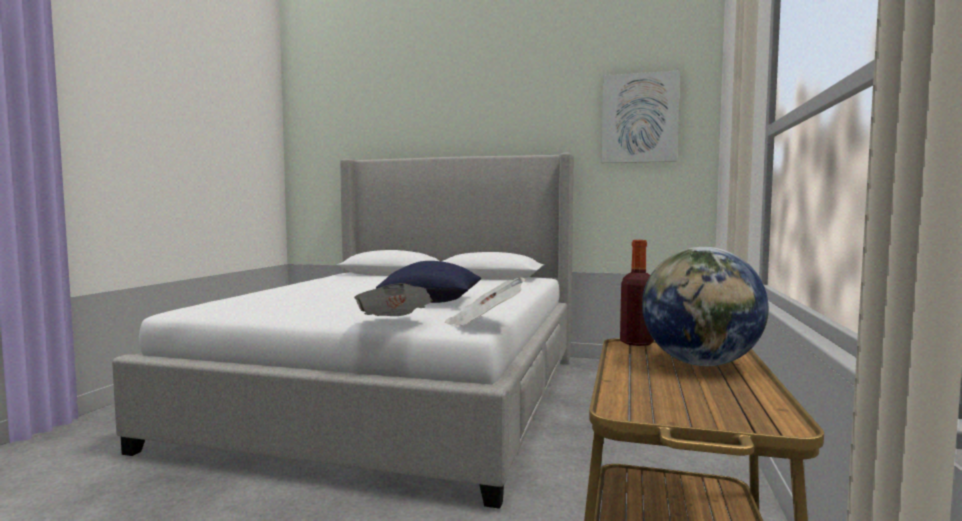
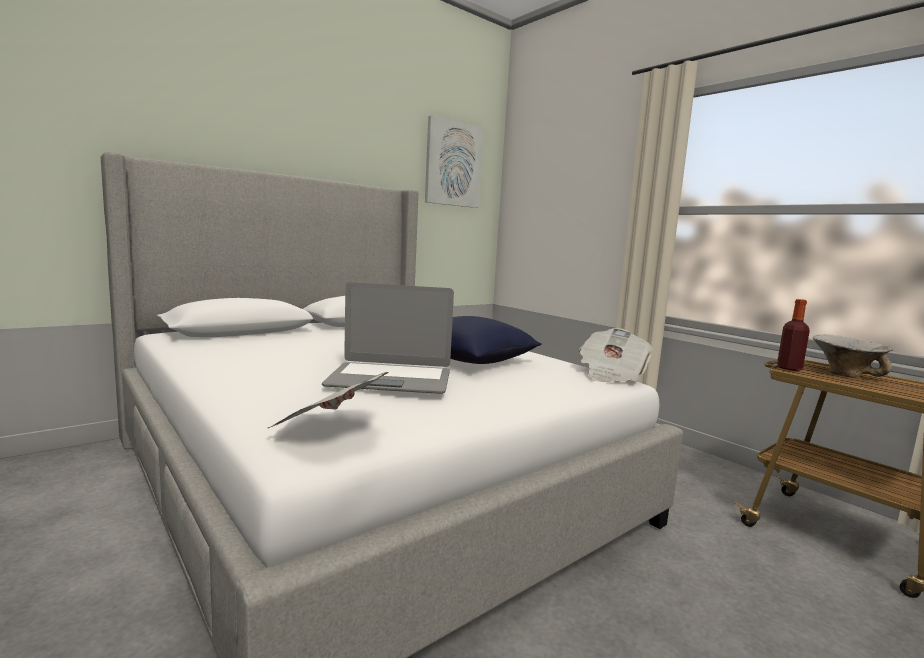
camera: 55 degrees left, 5 degrees up
(326, 297) = (390, 380): none -> laptop
(394, 323) = (582, 392): newspaper -> newspaper (328, 430)
(701, 364) = (845, 374): globe -> bowl

